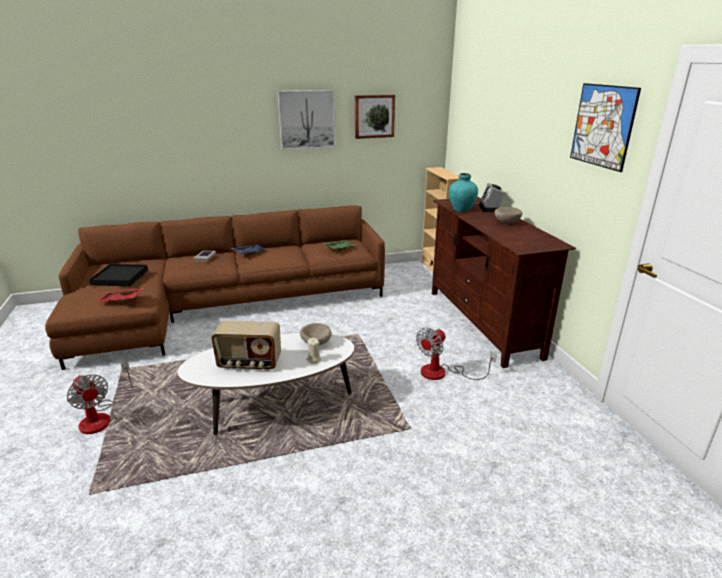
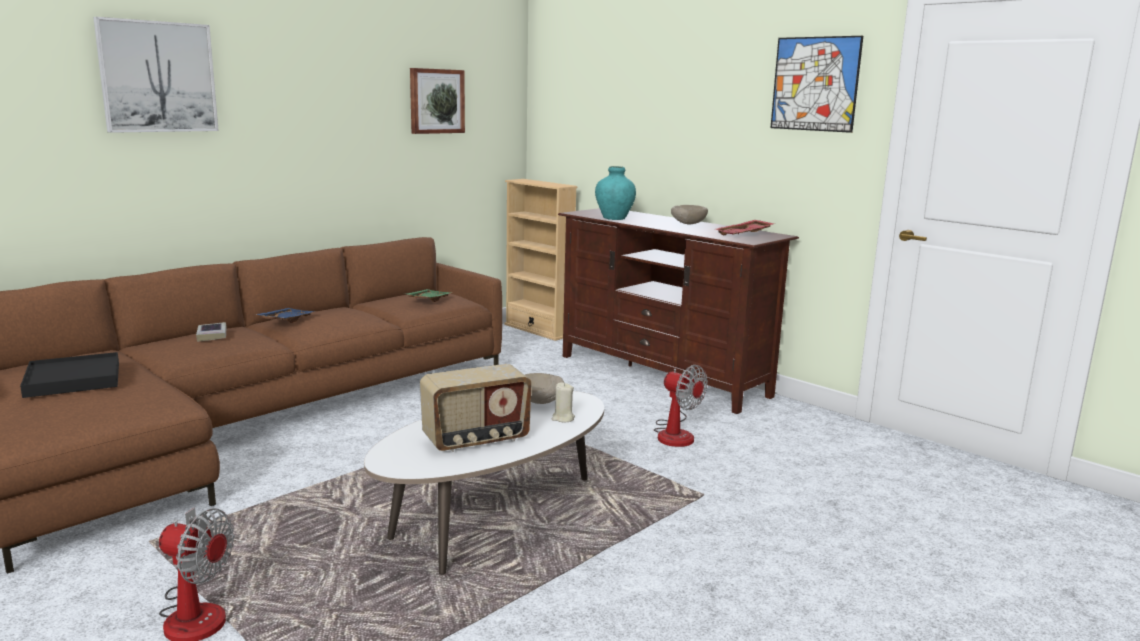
camera: 30 degrees left, 10 degrees down
(121, 300) = (129, 406): red tray -> red tray (744, 234)
(307, 119) = (343, 102): picture -> picture (158, 77)
(442, 373) = (675, 433): fan -> fan turned 60 degrees counterclockwise
(490, 208) = (645, 215): alarm clock -> none

